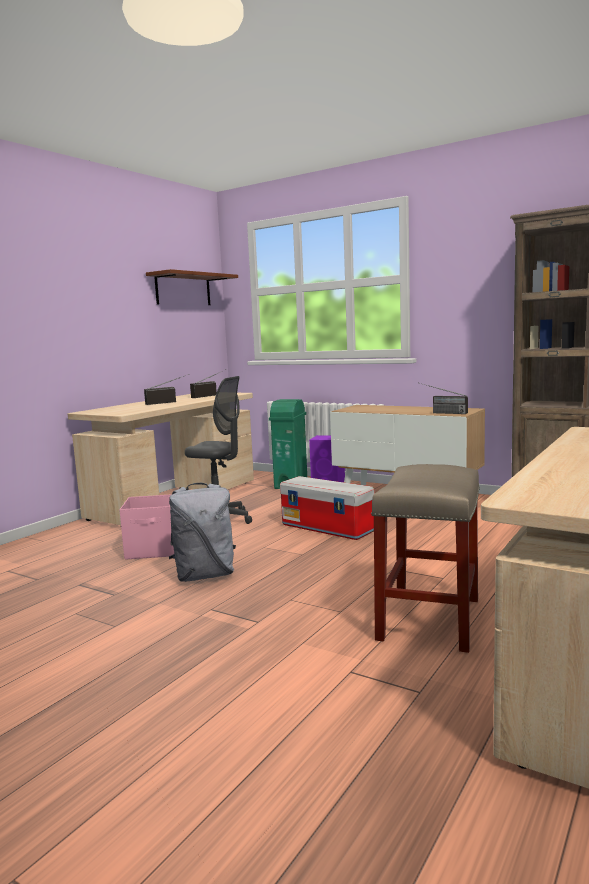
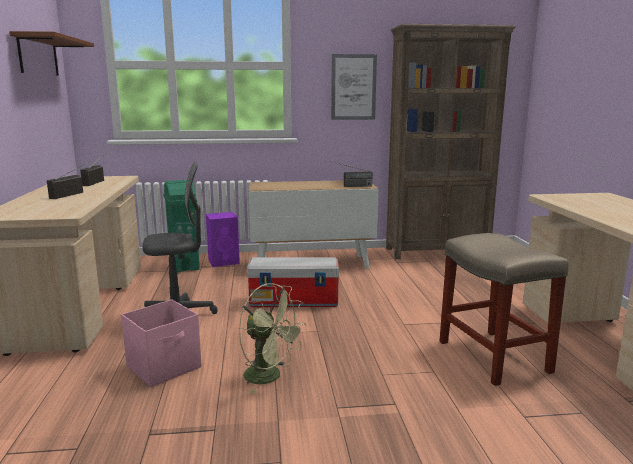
camera: 40 degrees left, 5 degrees up
(205, 575) = (270, 377): grey backpack -> green fan
(479, 297) = (353, 87): none -> picture

